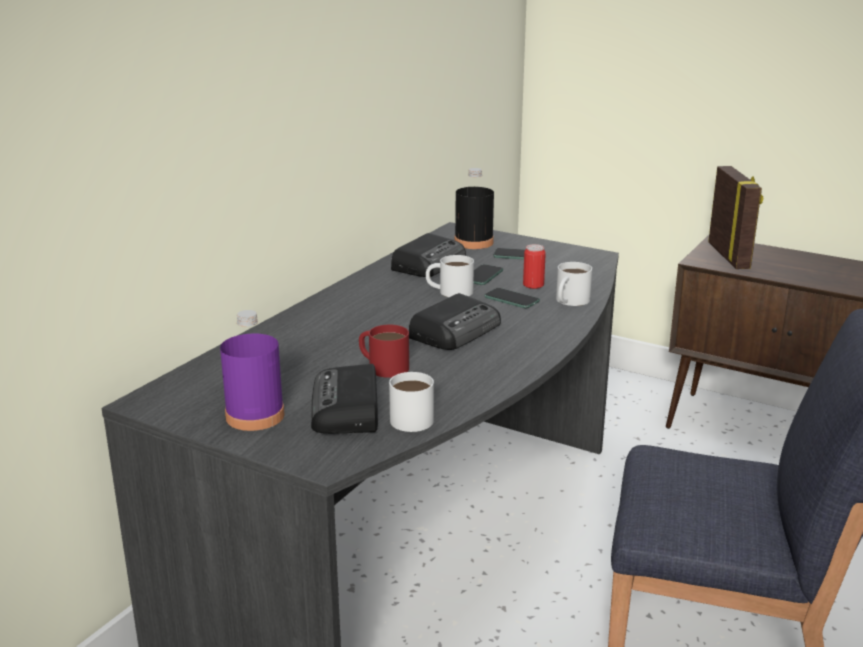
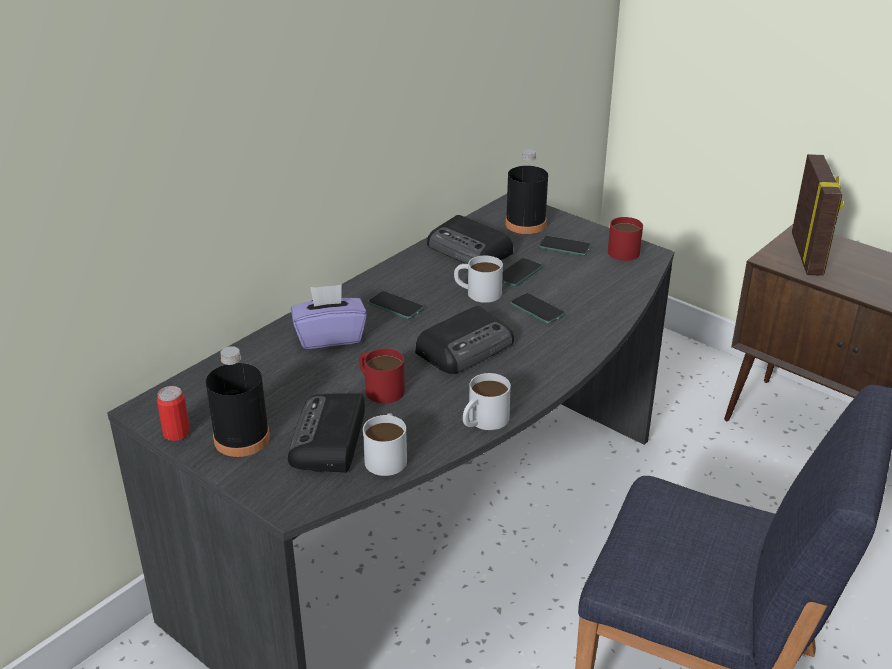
camera: 10 degrees right, 10 degrees up
(255, 416) = (242, 438): purple bottle -> black bottle
(317, 333) = (329, 337): none -> purple tissue box
(374, 306) = (395, 306): none -> phone
(429, 263) = (470, 250): radio -> radio turned 90 degrees clockwise
(533, 285) = (566, 291): can -> can (176, 433)
(569, 301) = (596, 318): white mug -> white mug (483, 421)
(574, 254) = (625, 249): none -> red mug

